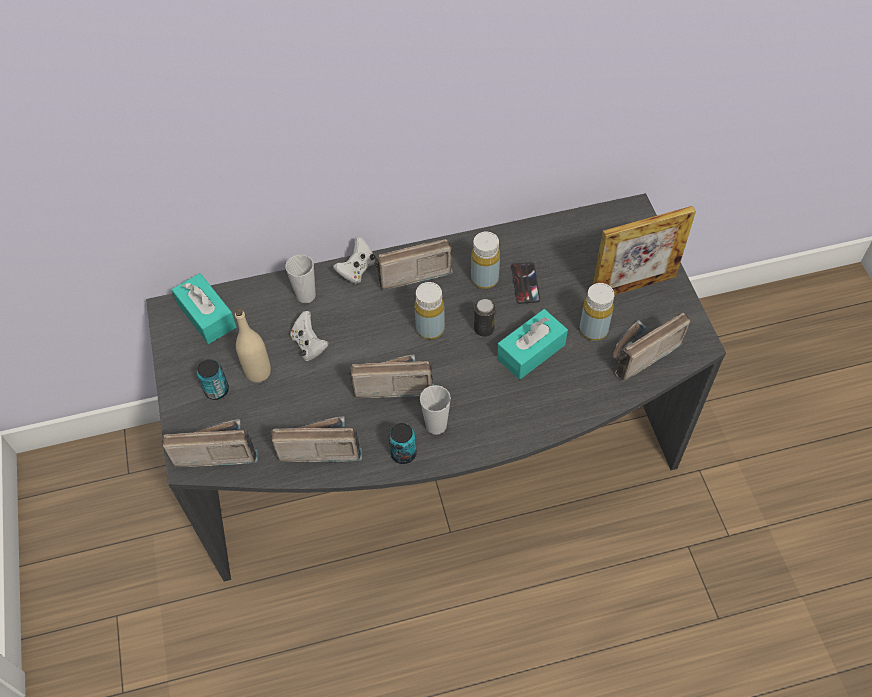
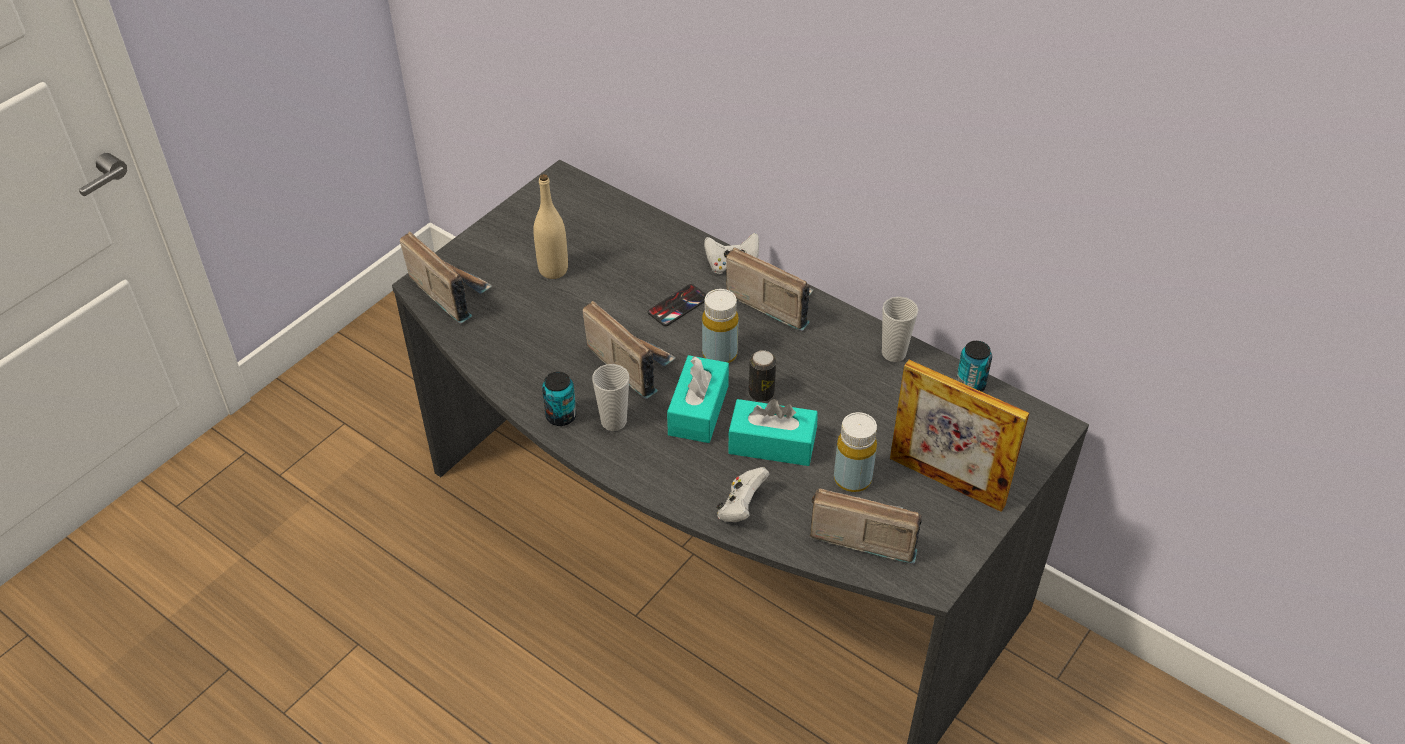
camera: 50 degrees right, 10 degrees down
(207, 316) = (579, 204): turquoise tissue box -> turquoise tissue box (698, 410)
(217, 390) = (510, 256): can -> can (970, 385)
(306, 296) = (666, 250): cup -> cup (893, 353)
(309, 345) = (615, 284): white game controller -> white game controller (741, 507)
(318, 446) = (514, 353): radio -> none
(484, 279) = (822, 359): yellow bottle -> none
(525, 283) = (852, 392): phone -> phone (678, 305)

